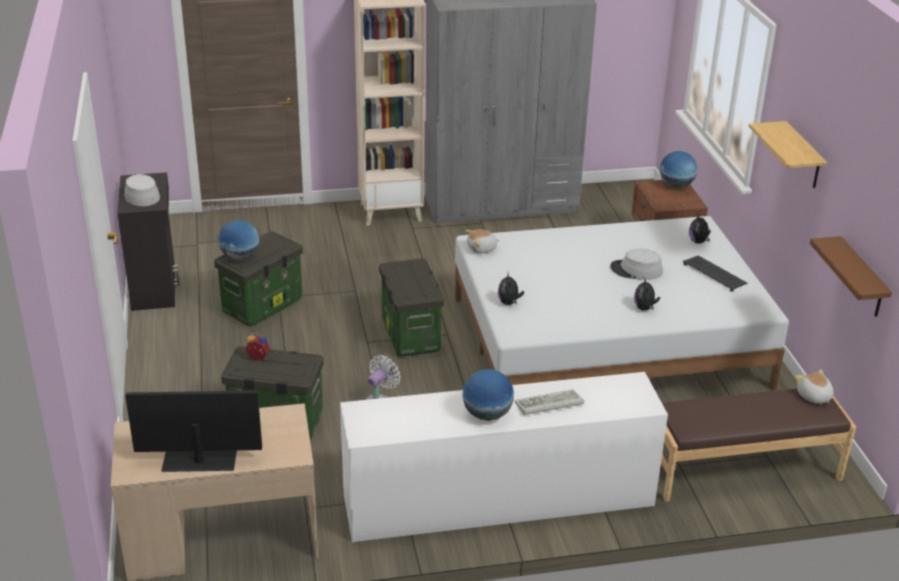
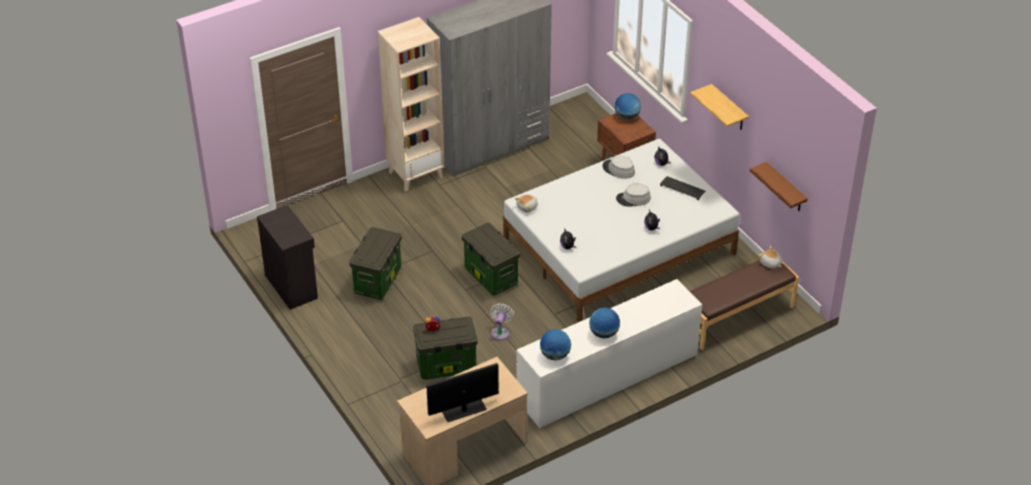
camera: 20 degrees left, 10 degrees up
(140, 195) = (285, 230): grey hat -> grey hat (618, 169)
(240, 257) = (366, 255): globe -> globe (555, 355)
(547, 405) = (634, 317): keyboard -> none

